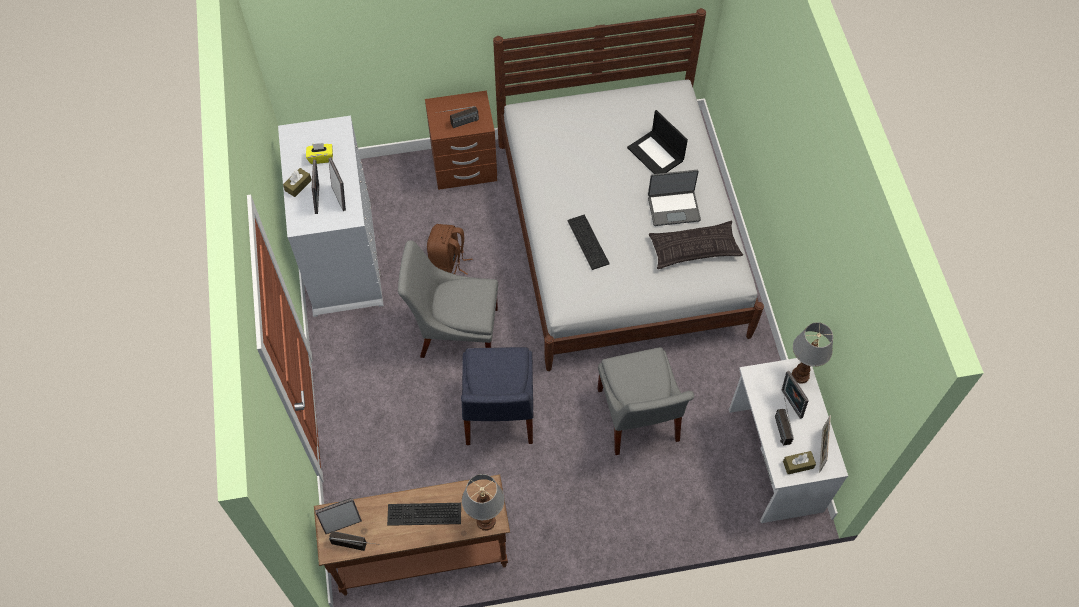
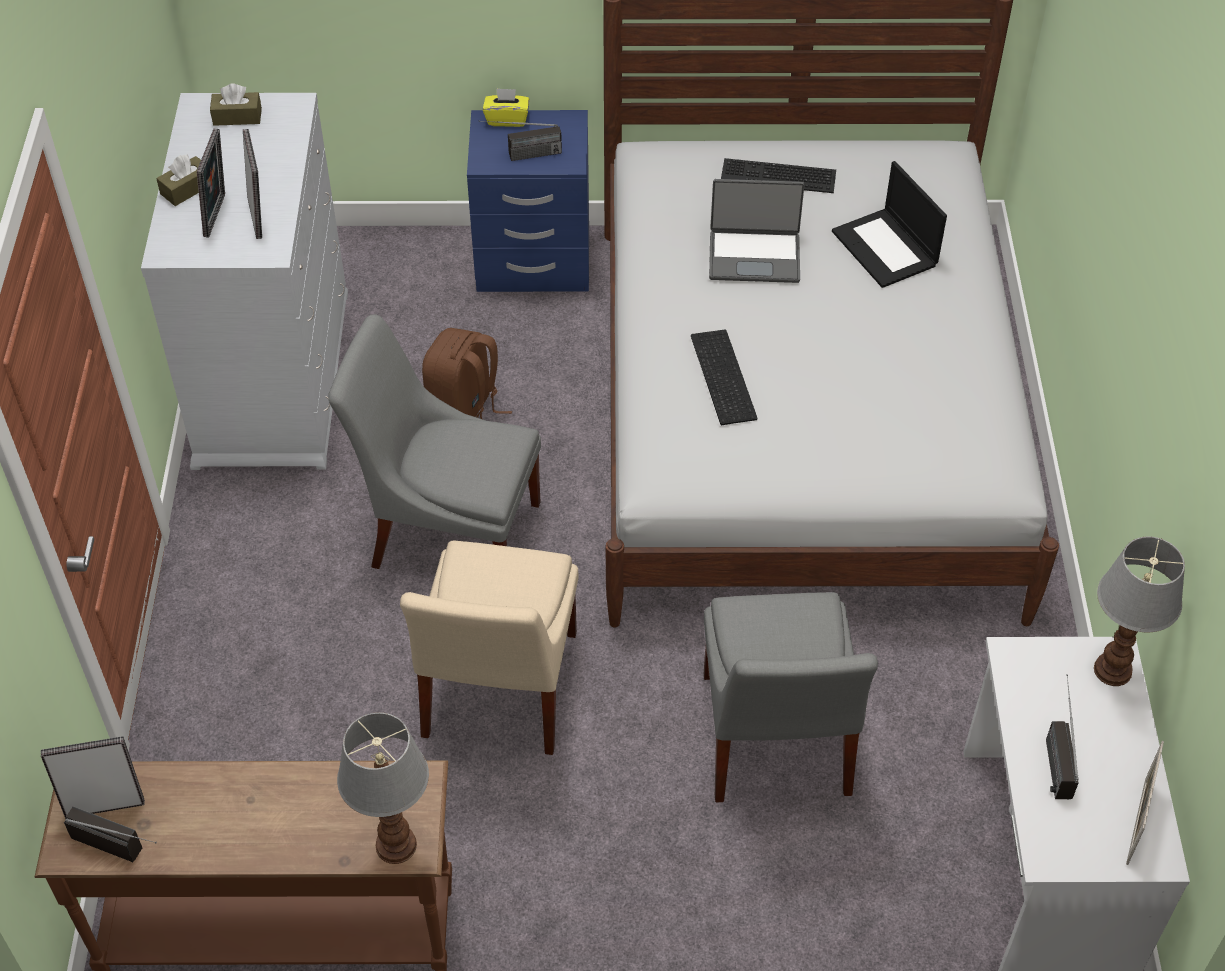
camera: 10 degrees right, 10 degrees down
(321, 158) = (242, 151): yellow tissue box -> yellow tissue box (507, 119)
(423, 515) = (271, 814): keyboard -> keyboard (777, 177)
(464, 168) = (533, 263): brown nightstand -> blue nightstand
(498, 414) = (497, 691): blue chair -> beige chair
(673, 208) = (903, 341): laptop -> laptop (754, 256)
(694, 248) = (931, 416): pillow -> none
(790, 404) = (1082, 723): picture frame -> none
(798, 465) = (1082, 842): brown tissue box -> brown tissue box (237, 117)

